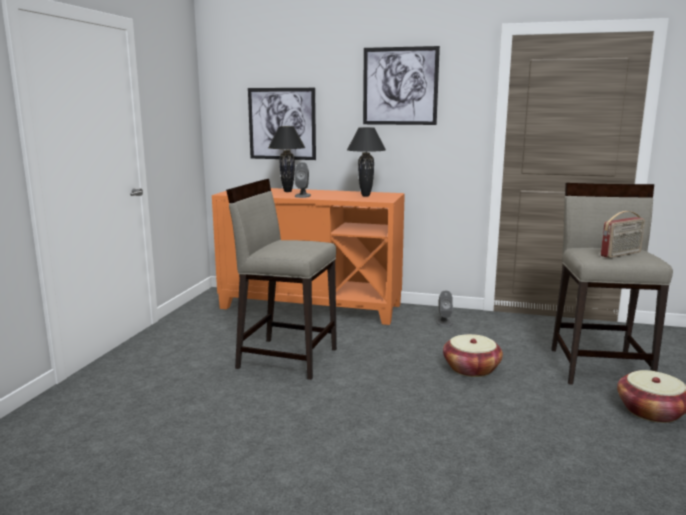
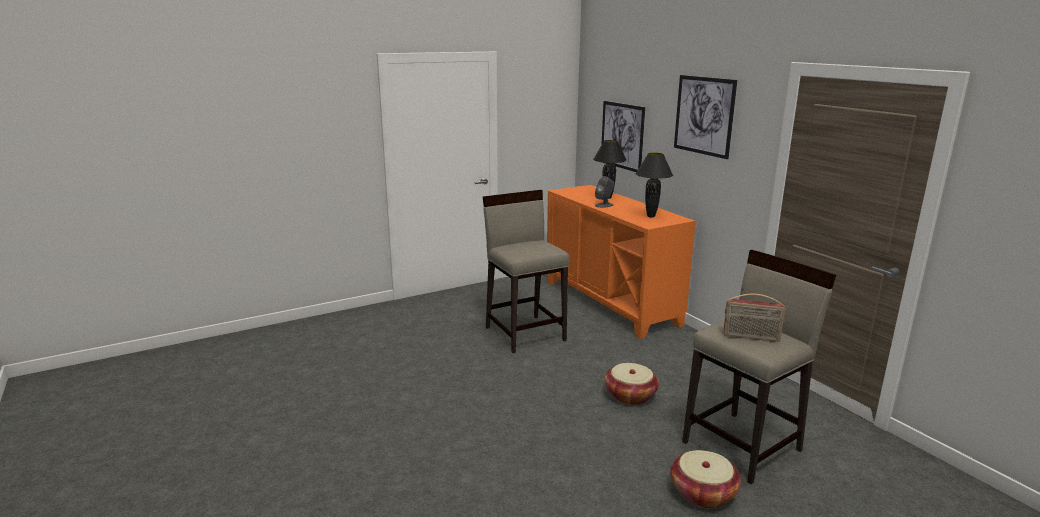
camera: 45 degrees right, 5 degrees up
(444, 322) = (689, 354): grey speaker -> none

